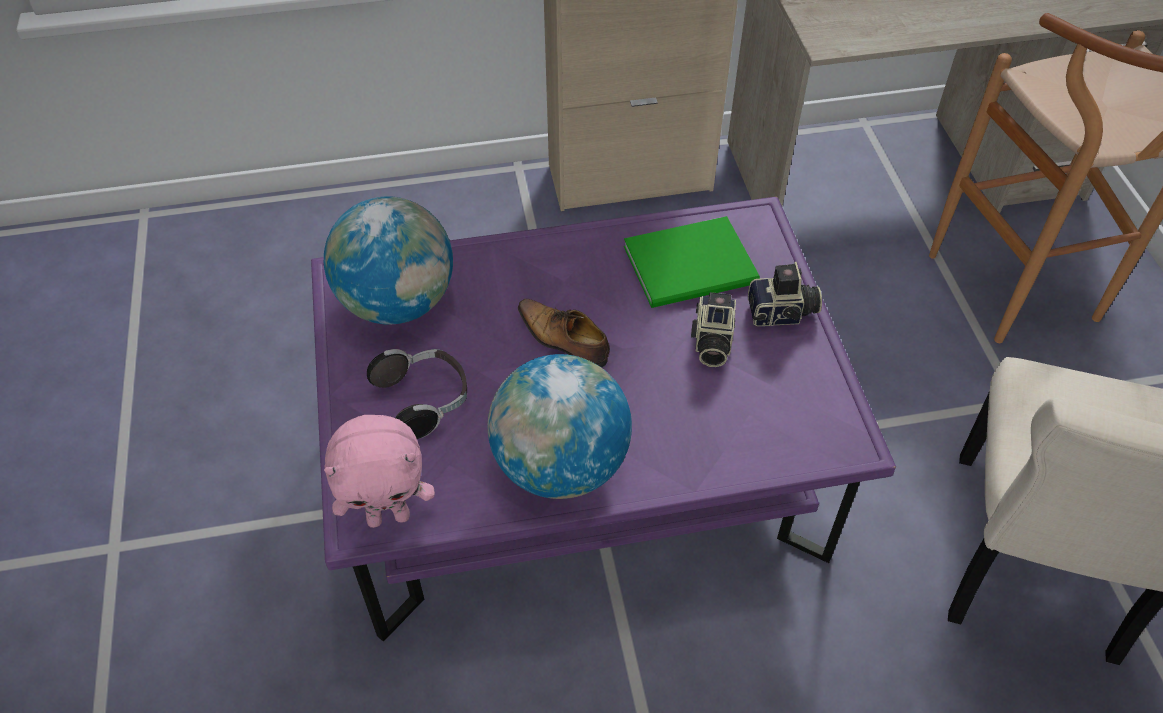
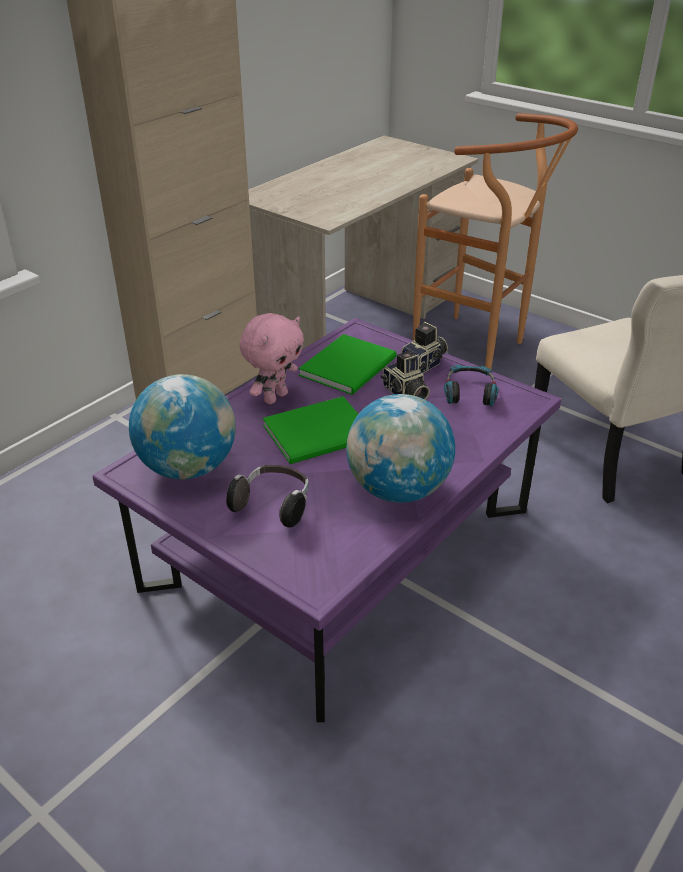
camera: 40 degrees left, 15 degrees down
(389, 516) = (328, 573): pink plush toy -> pink plush toy (275, 397)
(563, 340) = (322, 433): shoe -> green book
(789, 386) = (469, 392): none -> headphones

